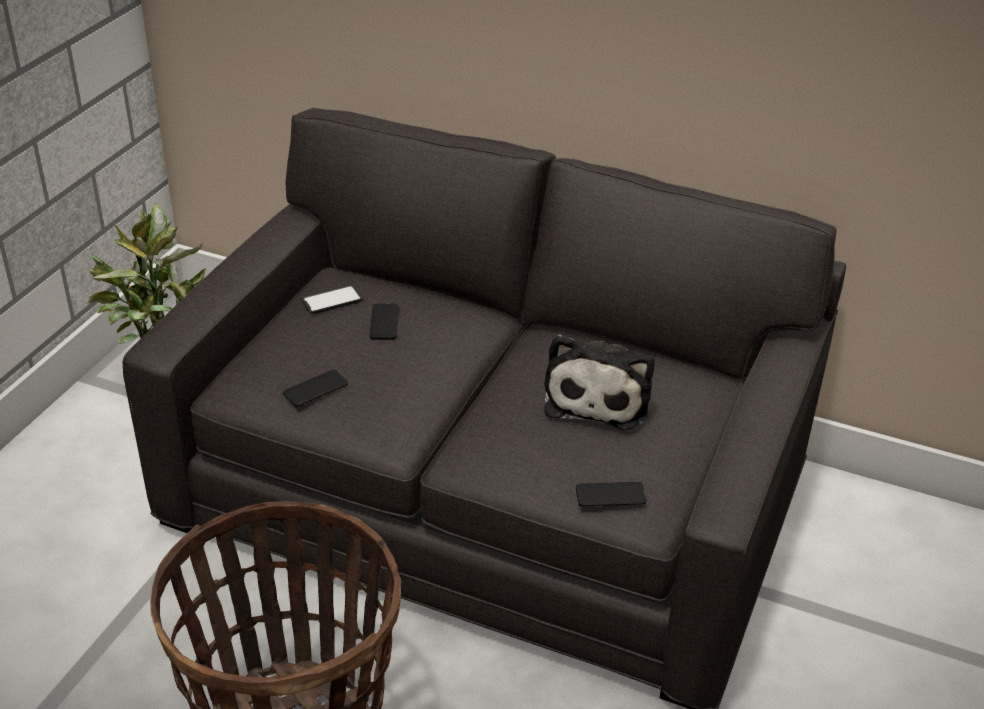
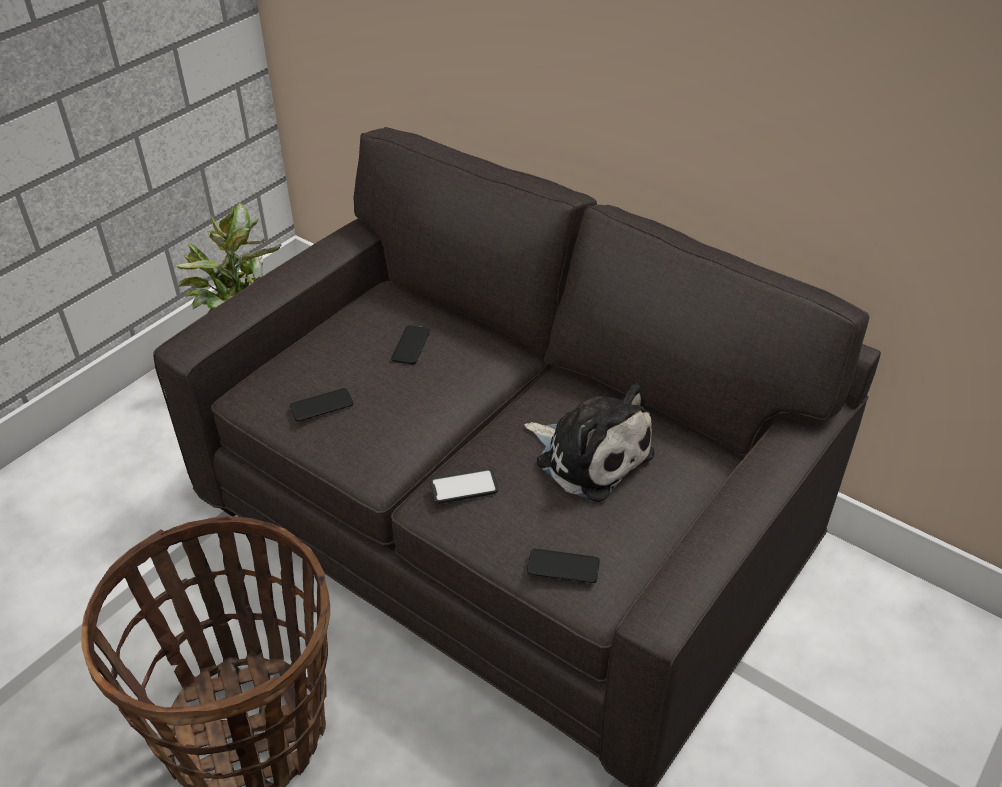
camera: 15 degrees right, 5 degrees up
(332, 300) = (371, 316): phone -> phone (464, 487)
(599, 397) = (589, 455): plush toy -> plush toy turned 75 degrees counterclockwise

